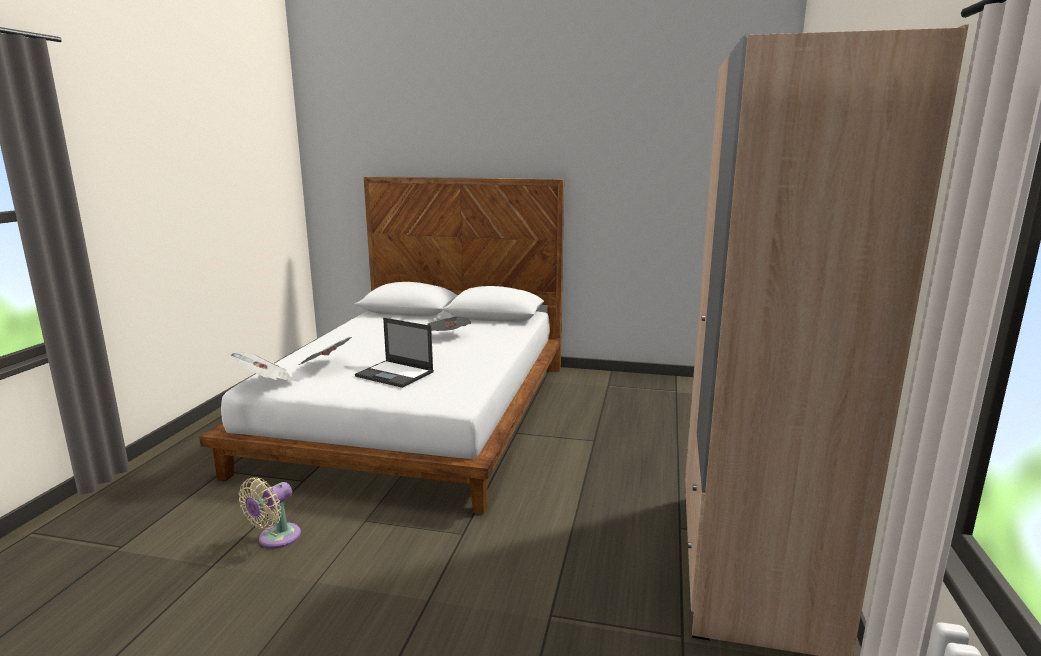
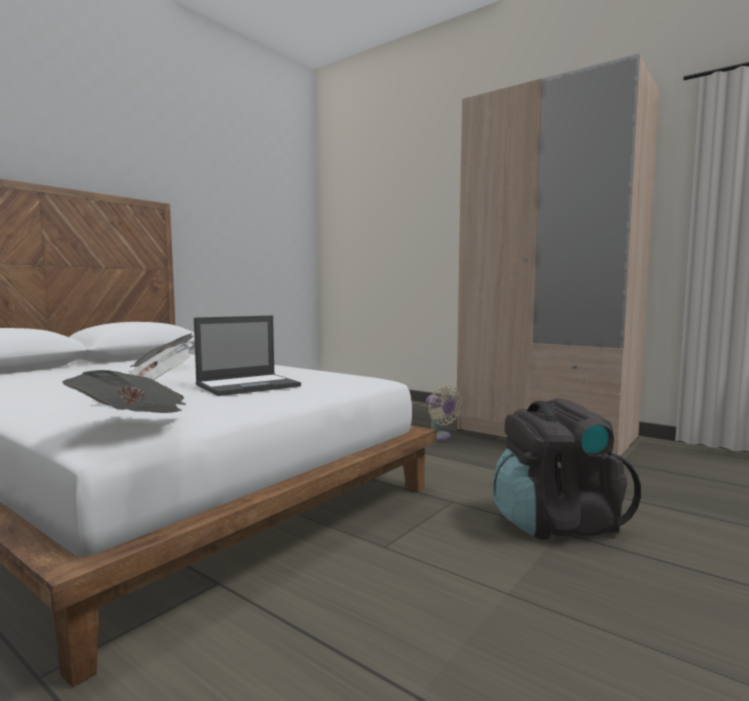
camera: 65 degrees left, 10 degrees down
(276, 538) = (377, 620): beige fan -> beige fan (438, 437)
(446, 596) = (556, 523): none -> black backpack

